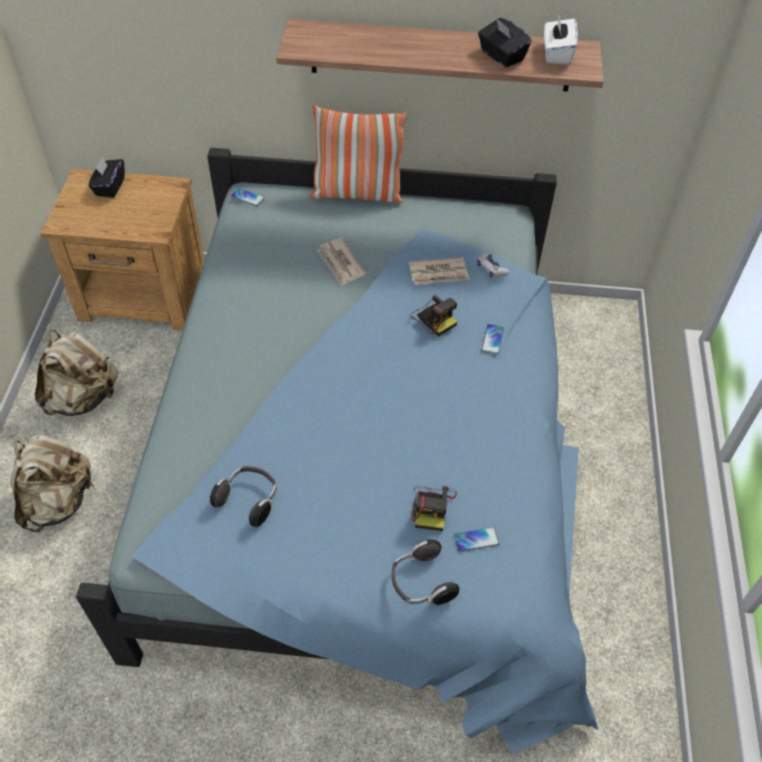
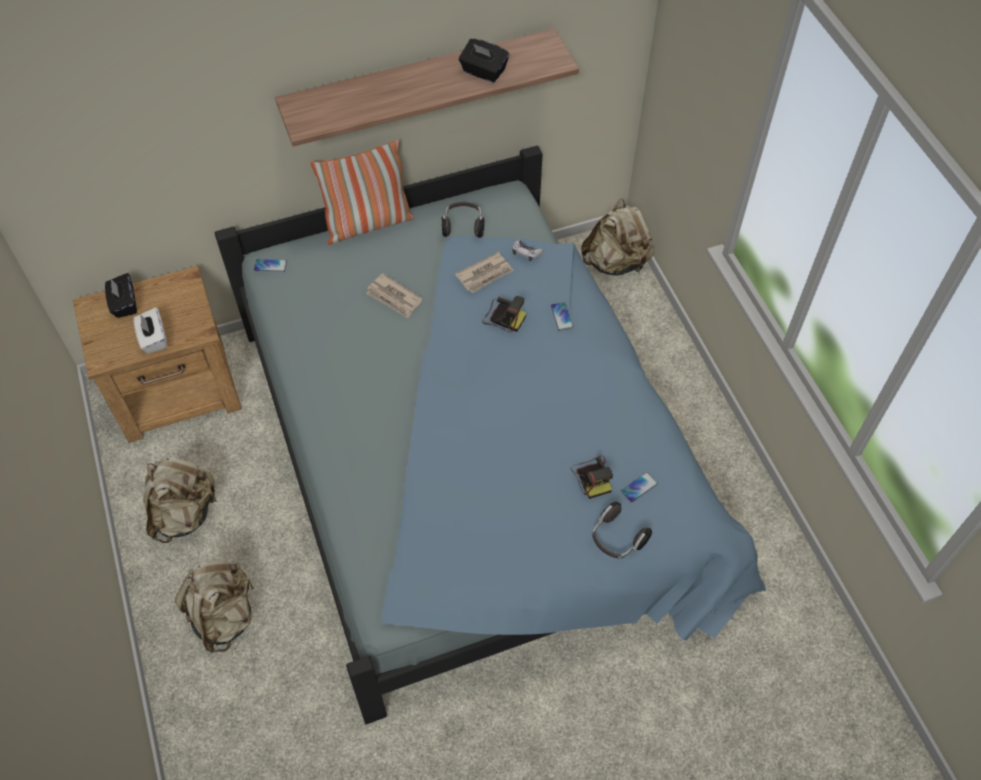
camera: 25 degrees left, 5 degrees up
(249, 500) = (447, 535): headphones -> headphones (463, 226)
(556, 54) = (527, 53): white tissue box -> white tissue box (153, 339)
(609, 335) = (616, 262): none -> beige backpack

